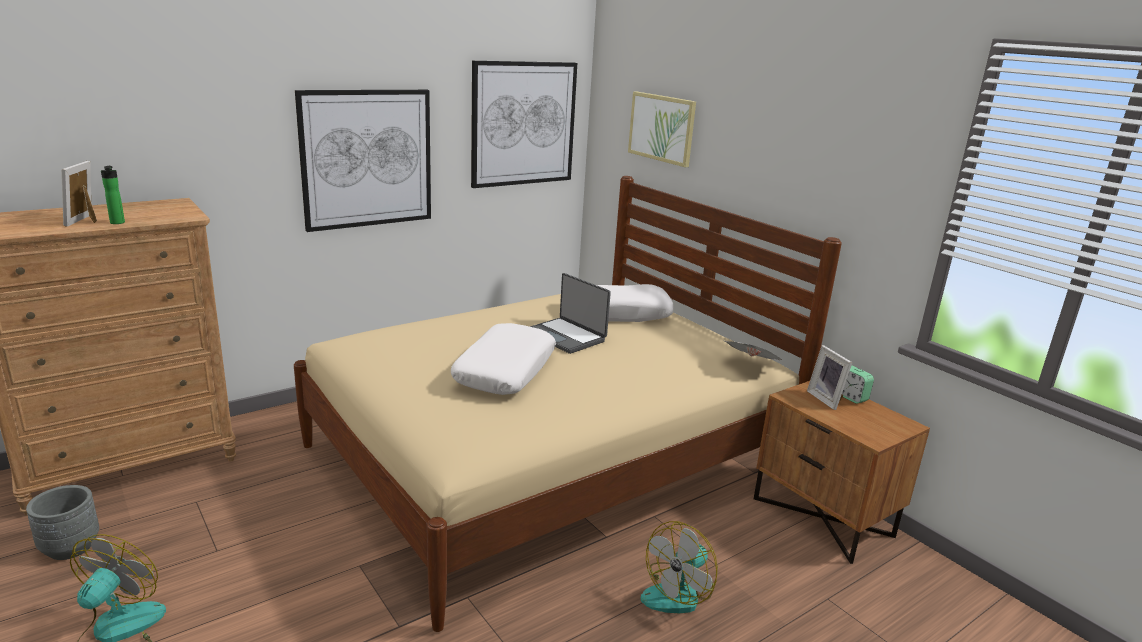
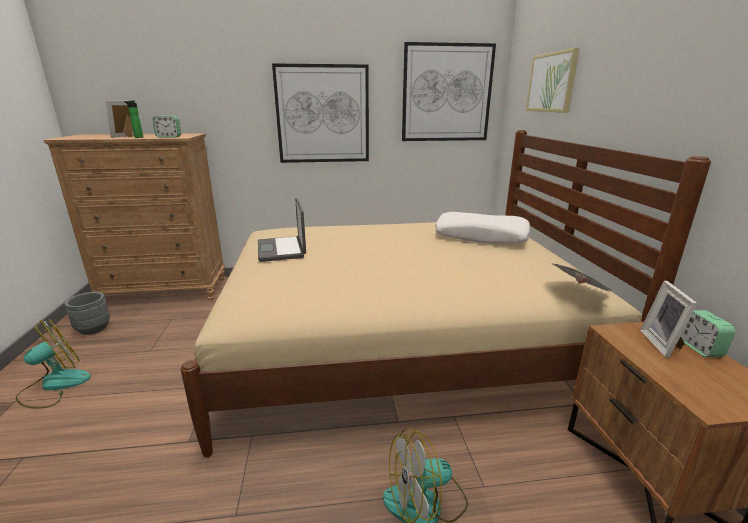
camera: 30 degrees right, 0 degrees up
(168, 217) = (169, 137): none -> alarm clock
(505, 370) = (342, 261): white pillow -> none
(566, 336) = (419, 246): laptop -> laptop (282, 250)

